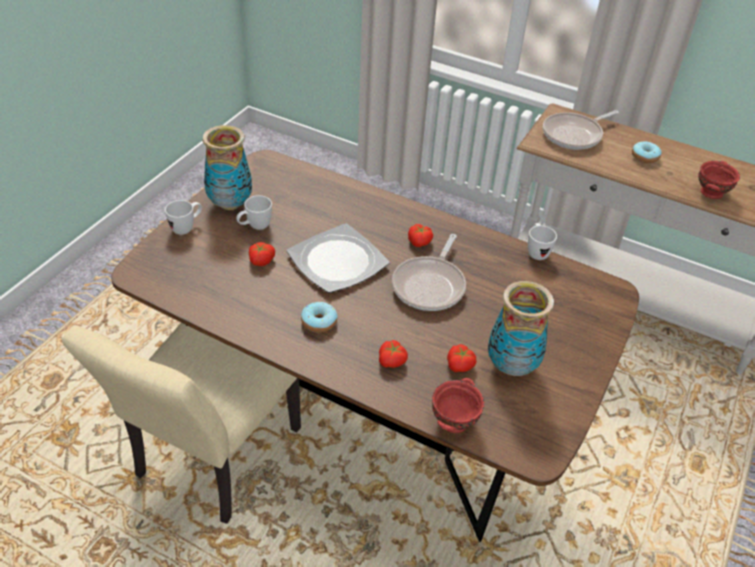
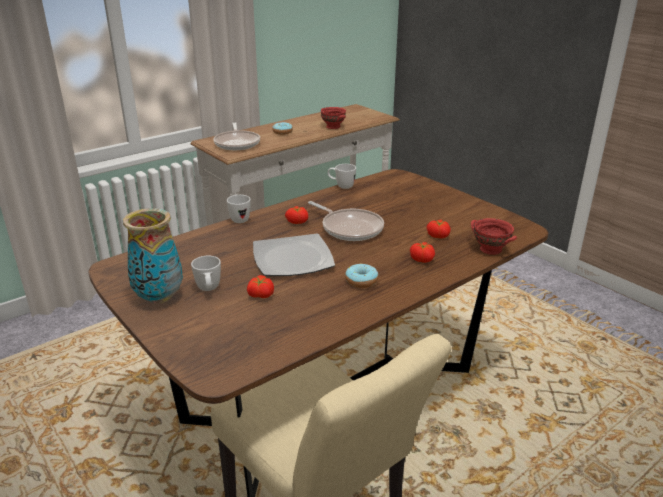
camera: 65 degrees left, 15 degrees down
(186, 227) = (170, 330): white mug -> white mug (239, 219)
(511, 366) = (446, 219): vase -> none

